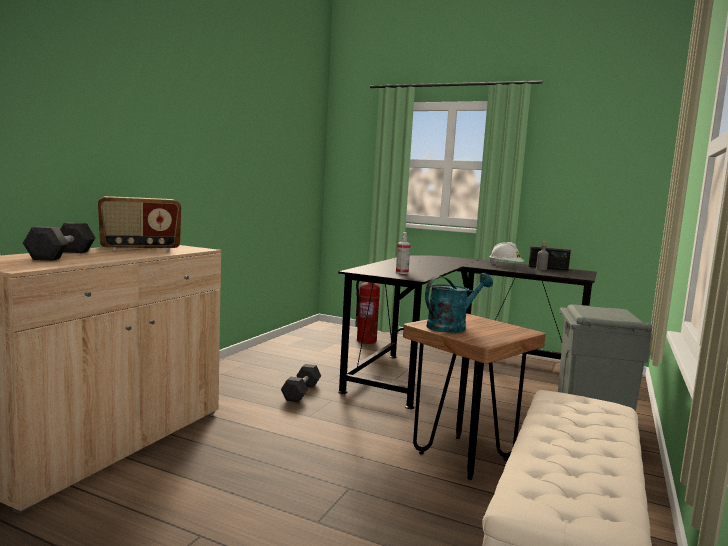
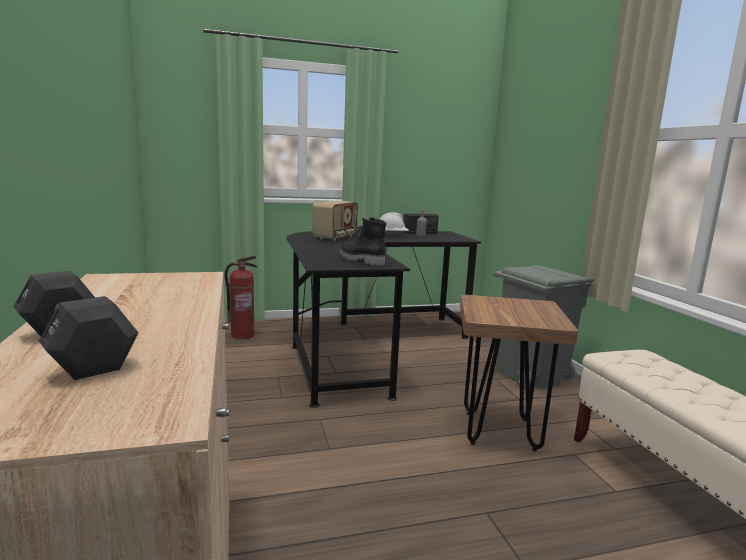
camera: 40 degrees left, 5 degrees up
(140, 249) = (132, 297): radio -> radio (335, 237)
(301, 392) = (276, 422): black dumbbell -> none
(402, 272) = (360, 260): spray bottle -> black boot
(452, 326) = (500, 313): turquoise watering can -> none

